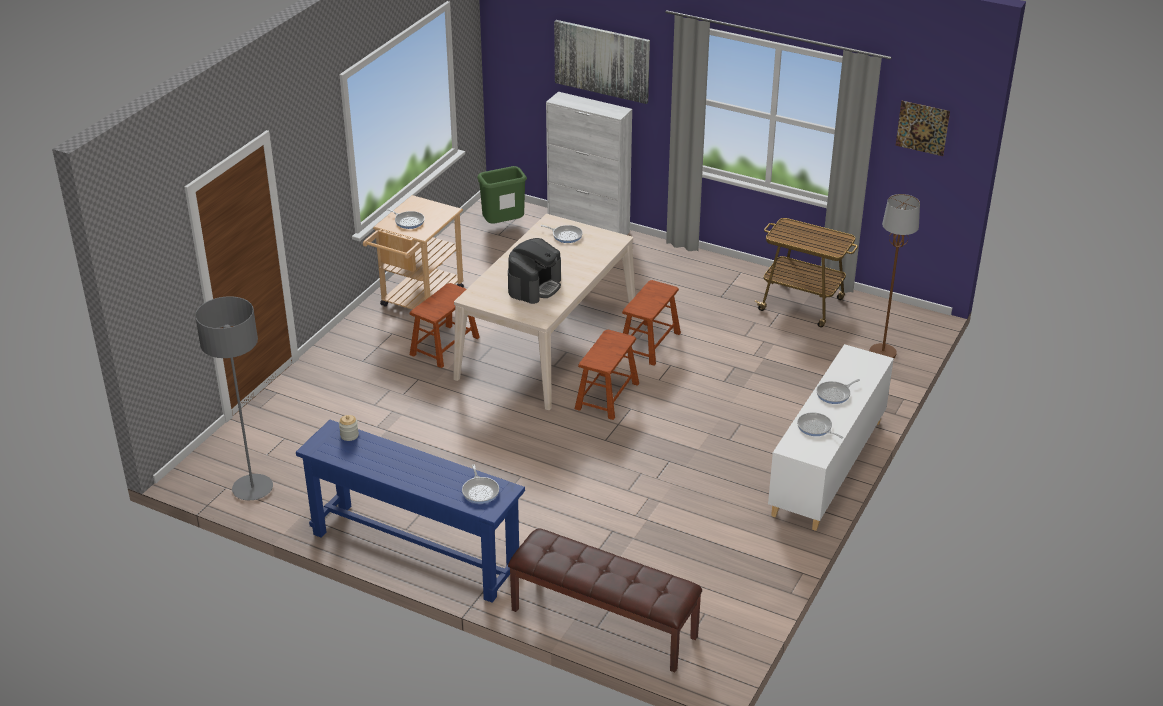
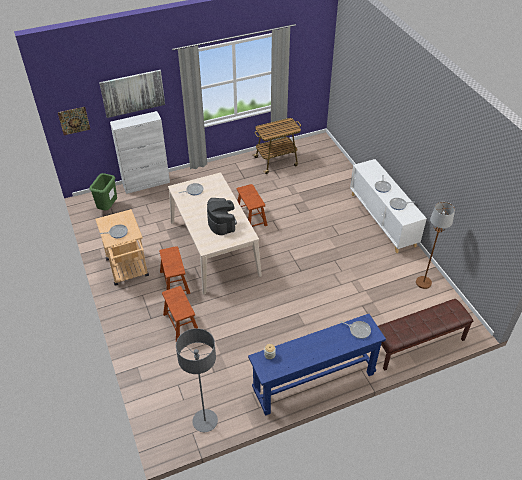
camera: 50 degrees left, 10 degrees up
(607, 396) = (272, 252): brown stool -> brown stool (181, 323)
(883, 353) = (330, 162): brown floor lamp -> brown floor lamp (423, 282)
(922, 128) = (308, 53): picture -> picture (74, 120)

